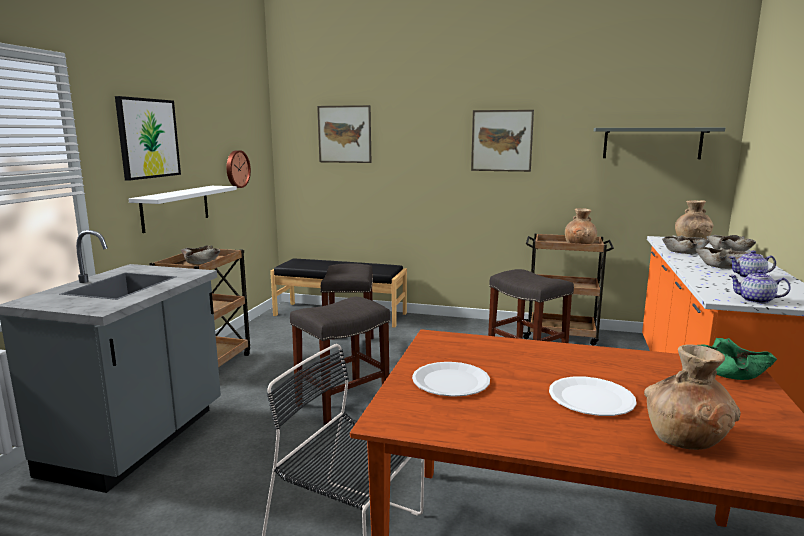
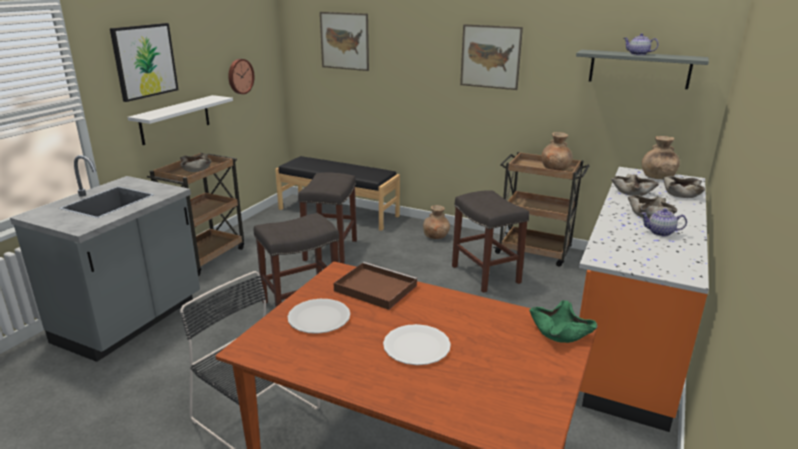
camera: 10 degrees right, 10 degrees up
(489, 349) = (374, 288): none -> brown tray
(686, 439) = (458, 392): brown vase -> brown vase (436, 236)
(755, 300) = (630, 264): teapot -> teapot (638, 54)

